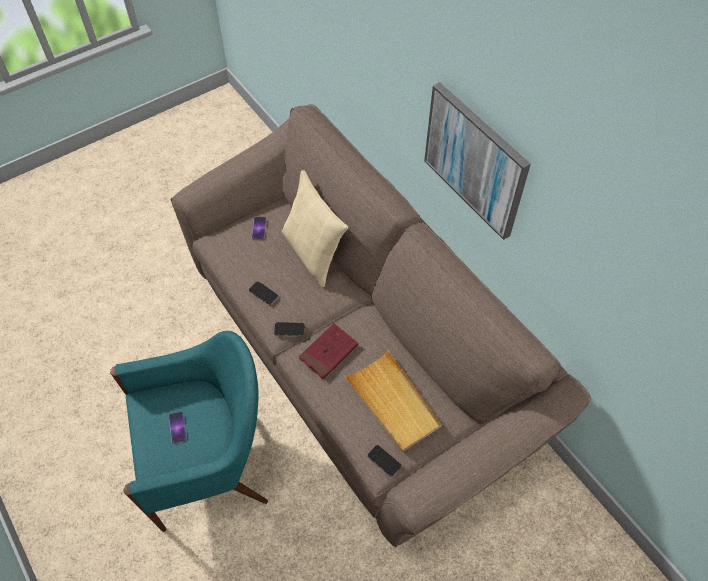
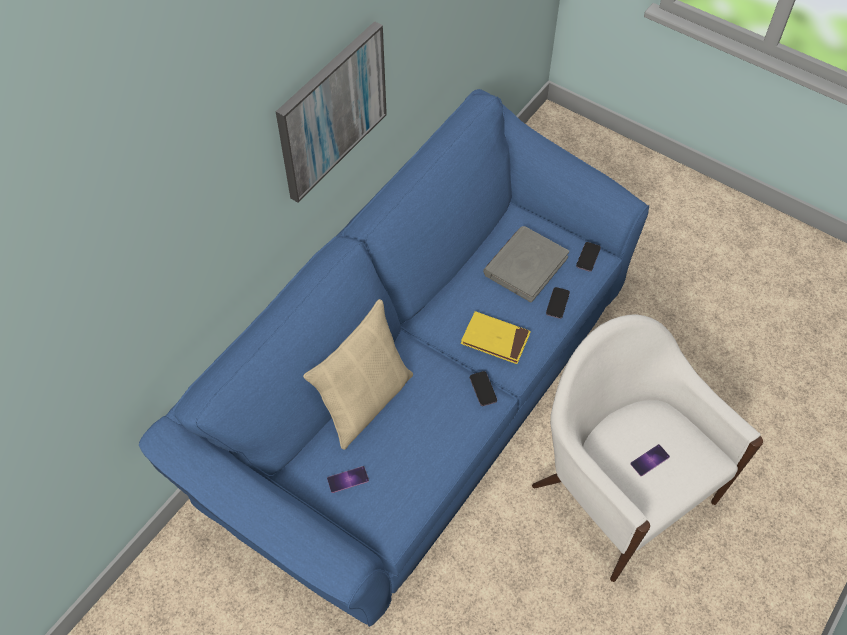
camera: 110 degrees left, 0 degrees up
(209, 461) = (621, 491): turquoise armchair -> white armchair
(263, 293) = (447, 434): phone -> phone (557, 303)
(328, 352) = (495, 339): red book -> yellow book
(354, 352) = (423, 392): brown sofa -> blue sofa
(393, 403) = (525, 266): beige tray -> grey book

